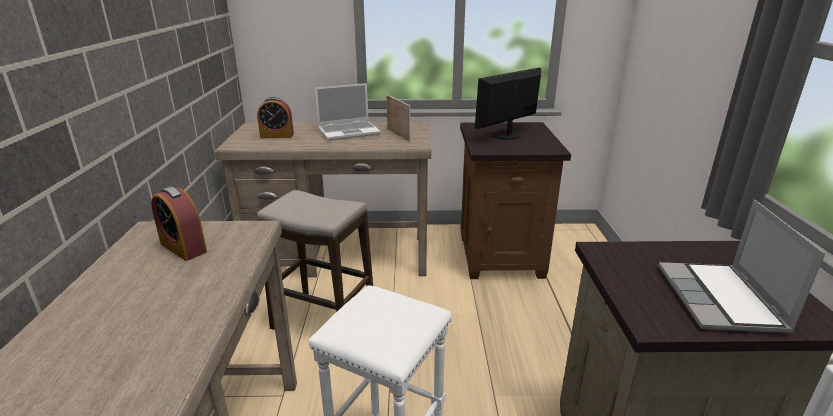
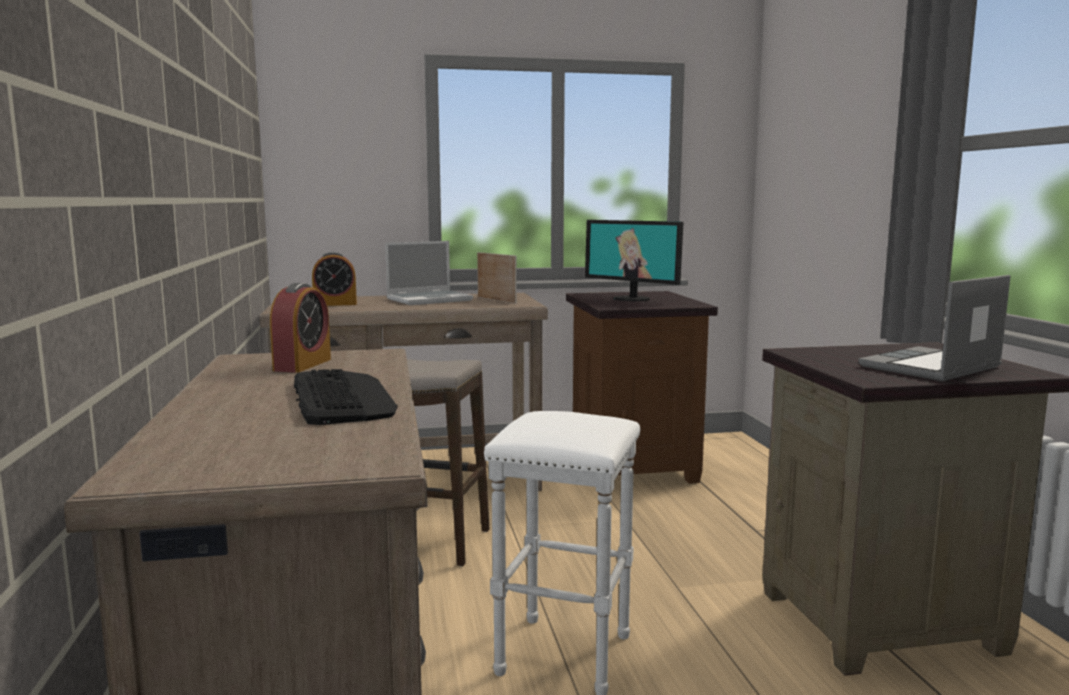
camera: 10 degrees left, 15 degrees down
(169, 321) = (341, 398): none -> keyboard
(183, 248) = (302, 365): alarm clock -> alarm clock turned 105 degrees counterclockwise
(507, 135) = (632, 298): monitor -> monitor turned 90 degrees counterclockwise
(721, 299) = (931, 367): laptop -> laptop turned 60 degrees clockwise

